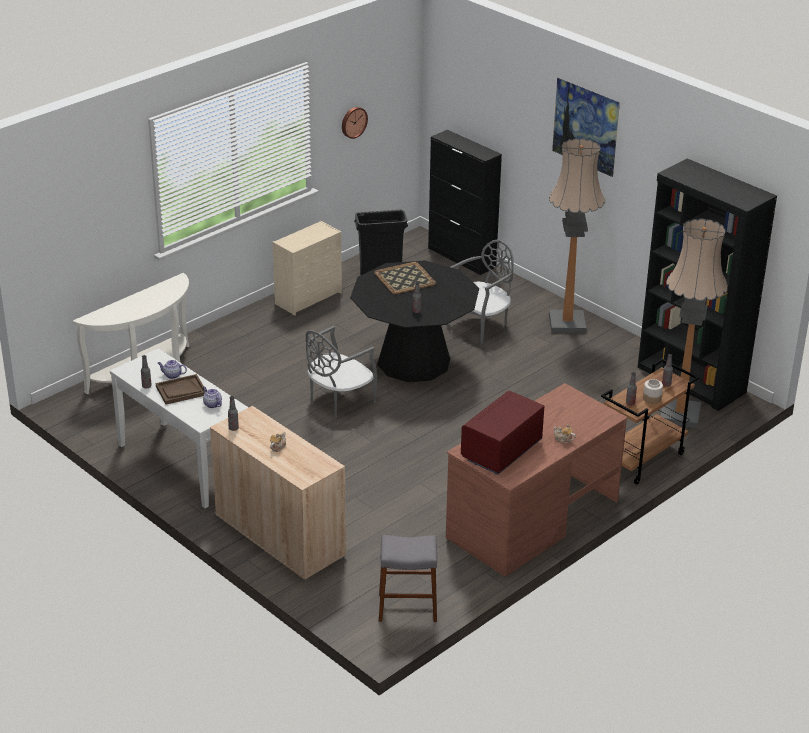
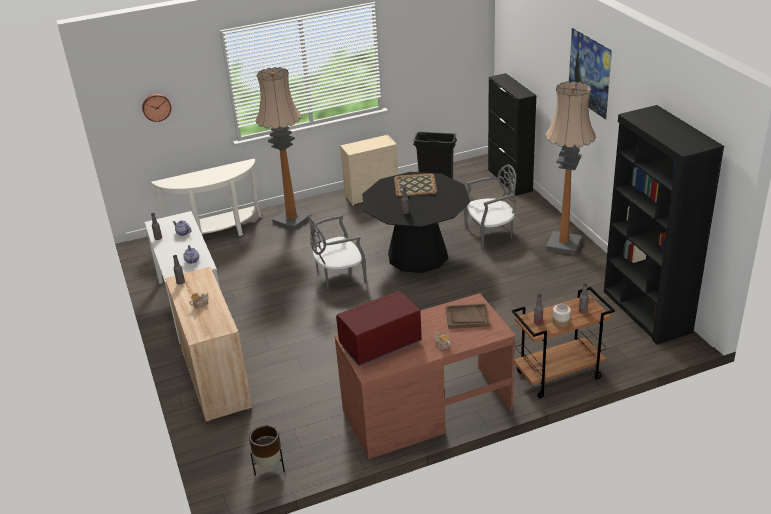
camera: 25 degrees right, 0 degrees up
(181, 391) = (179, 246): brown tray -> brown tray (467, 317)
(353, 122) = (423, 58): wall clock -> wall clock (156, 107)
(407, 607) = (269, 467): grey stool -> brown planter
(680, 414) = (618, 341): floor lamp -> floor lamp (292, 220)

